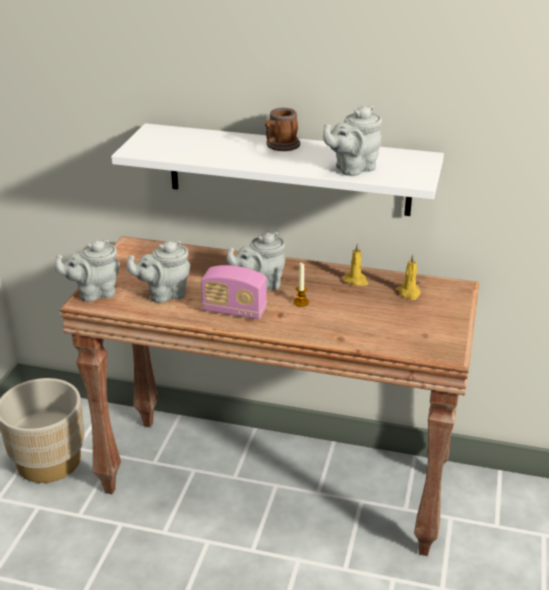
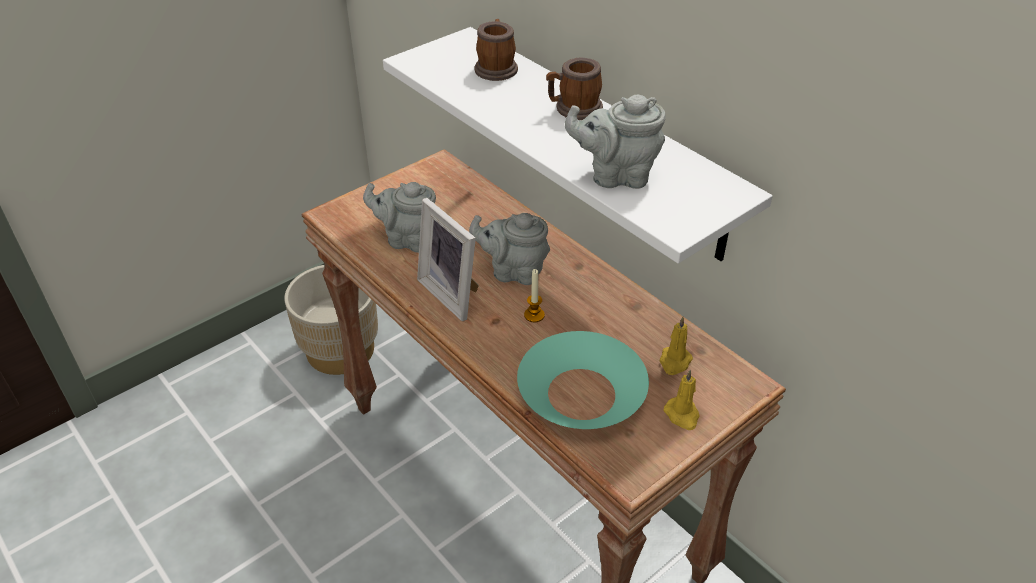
camera: 35 degrees right, 10 degrees up
(94, 293) = (347, 209): grey teapot -> none
(198, 139) = (496, 68): none -> mug
(234, 311) = (453, 293): radio -> picture frame
(356, 280) = (628, 315): yellow candle -> yellow candle (682, 415)
(377, 329) = (581, 394): none -> turquoise bowl

